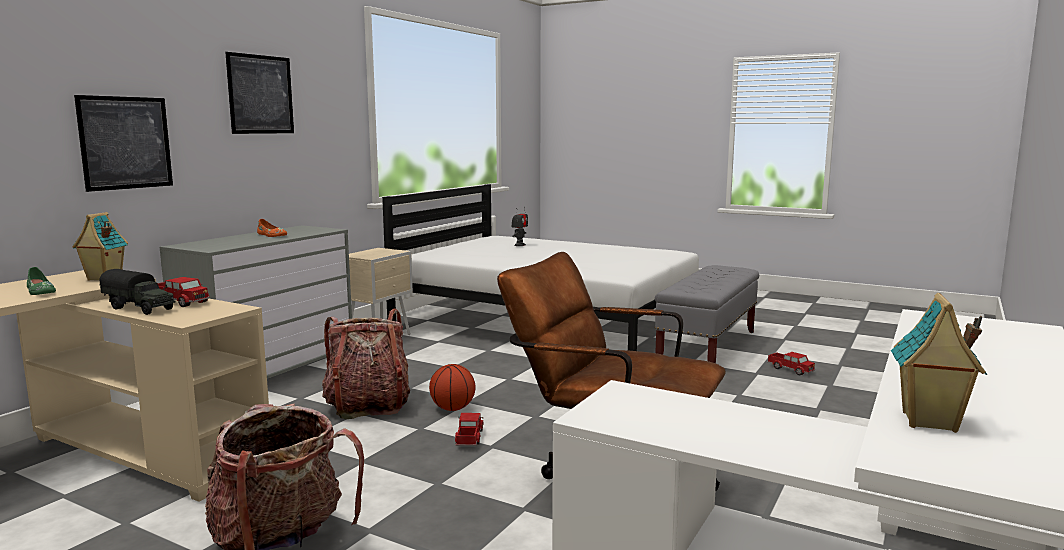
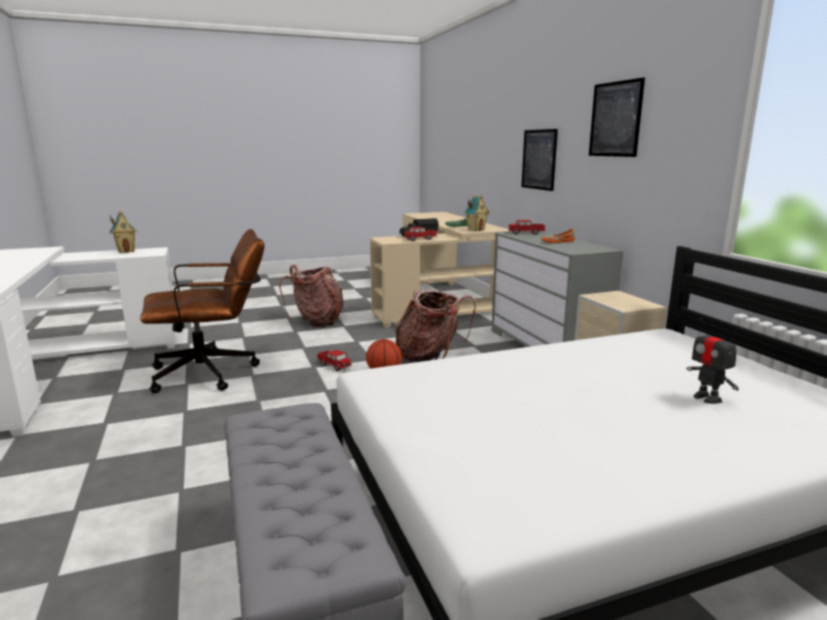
camera: 130 degrees right, 5 degrees up
(790, 369) = (125, 594): toy truck -> toy truck (526, 233)
(929, 422) = (32, 255): toy house -> toy house (126, 251)

